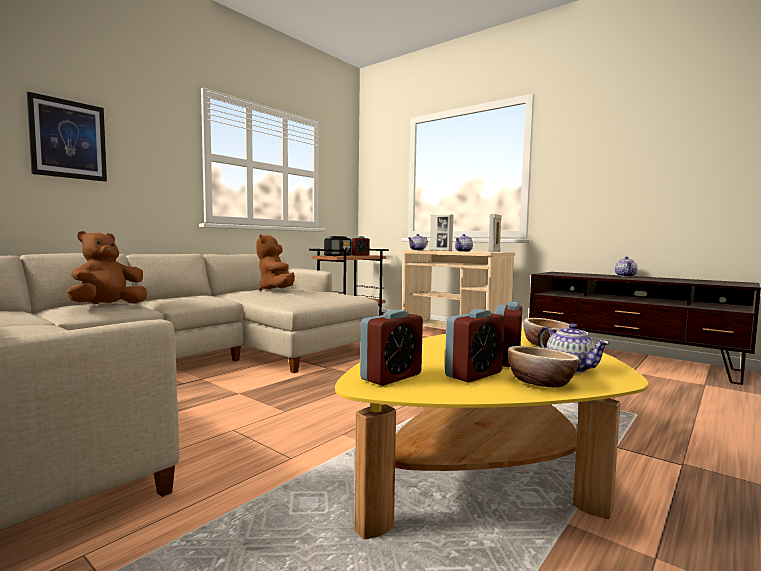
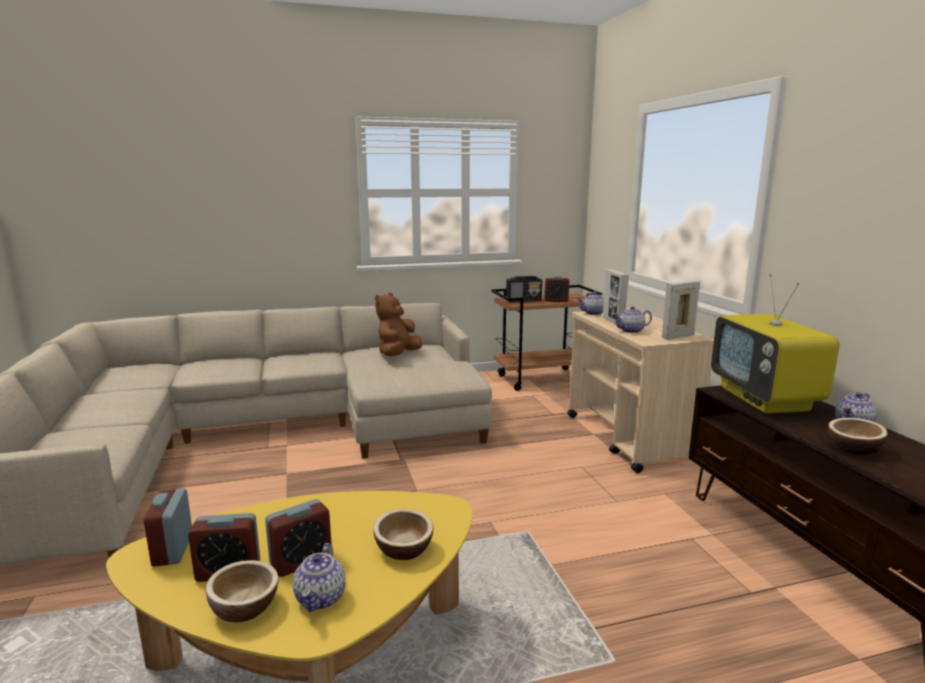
camera: 35 degrees right, 10 degrees up
(68, 139) = (225, 200): picture -> none
(108, 306) = (223, 367): brown plush toy -> none
(391, 377) = (173, 550): alarm clock -> alarm clock turned 90 degrees clockwise
(570, 274) = (765, 399): none -> television
(648, 279) = (854, 448): none -> bowl

